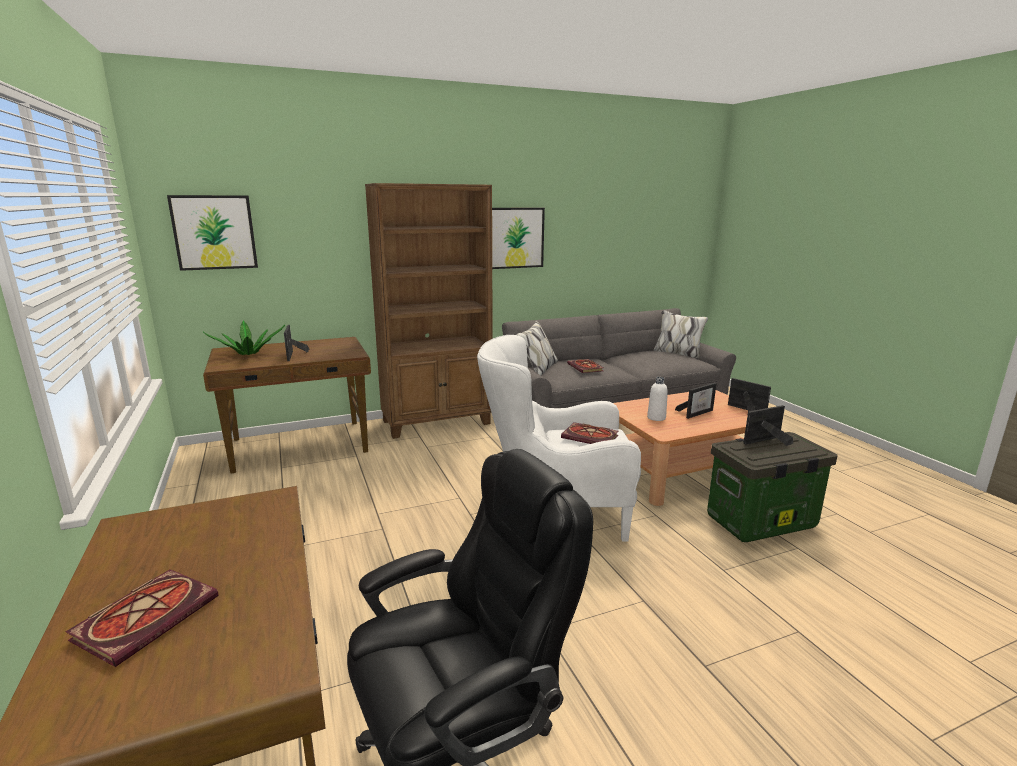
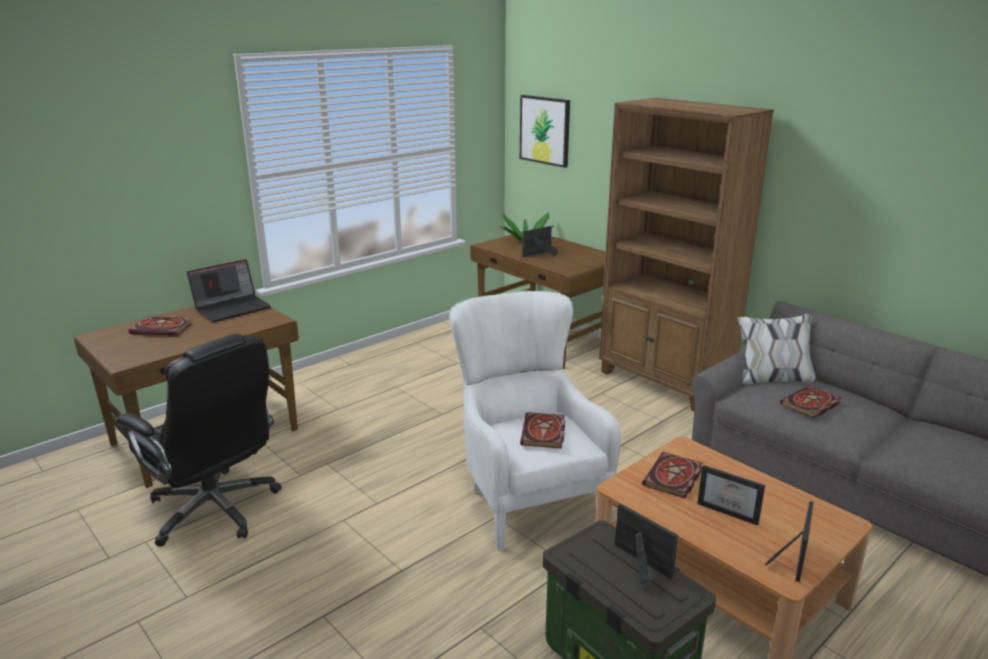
camera: 70 degrees right, 5 degrees up
(160, 533) = (233, 308): none -> laptop
(515, 238) = (831, 189): picture -> none
(656, 418) = (673, 478): white bottle -> book

